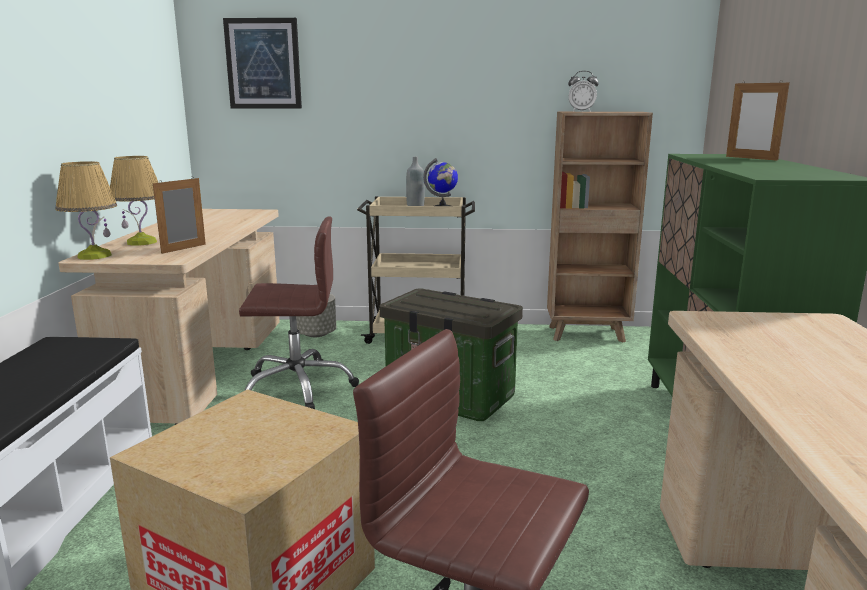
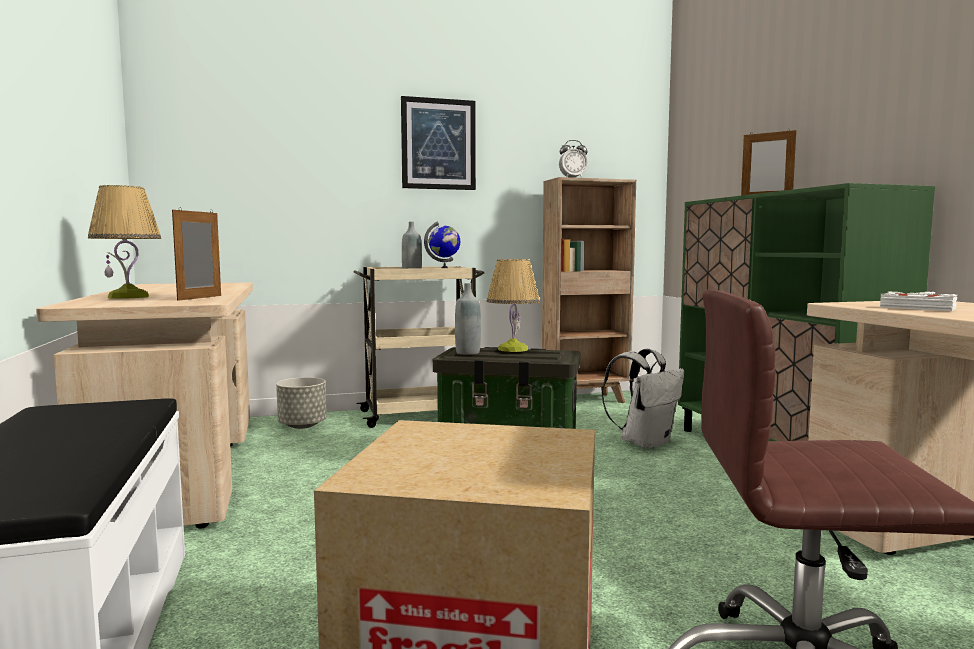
camera: 20 degrees left, 10 degrees down
(94, 256) = (82, 304): table lamp -> table lamp (512, 349)
(263, 64) = (233, 120): picture -> picture (438, 144)
(298, 387) = (326, 472): brown office chair -> none
(413, 301) = (468, 353): none -> grey bottle
(596, 395) = (645, 443): none -> white backpack
(754, 339) = (917, 308): none -> white book

